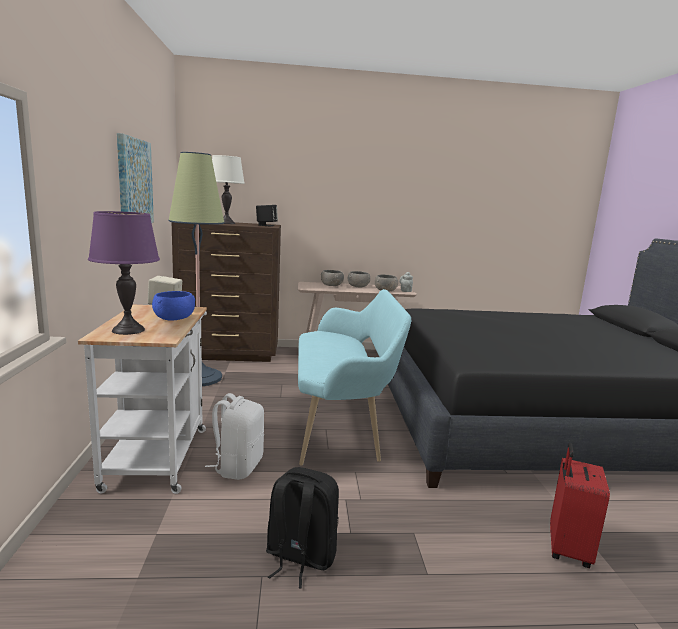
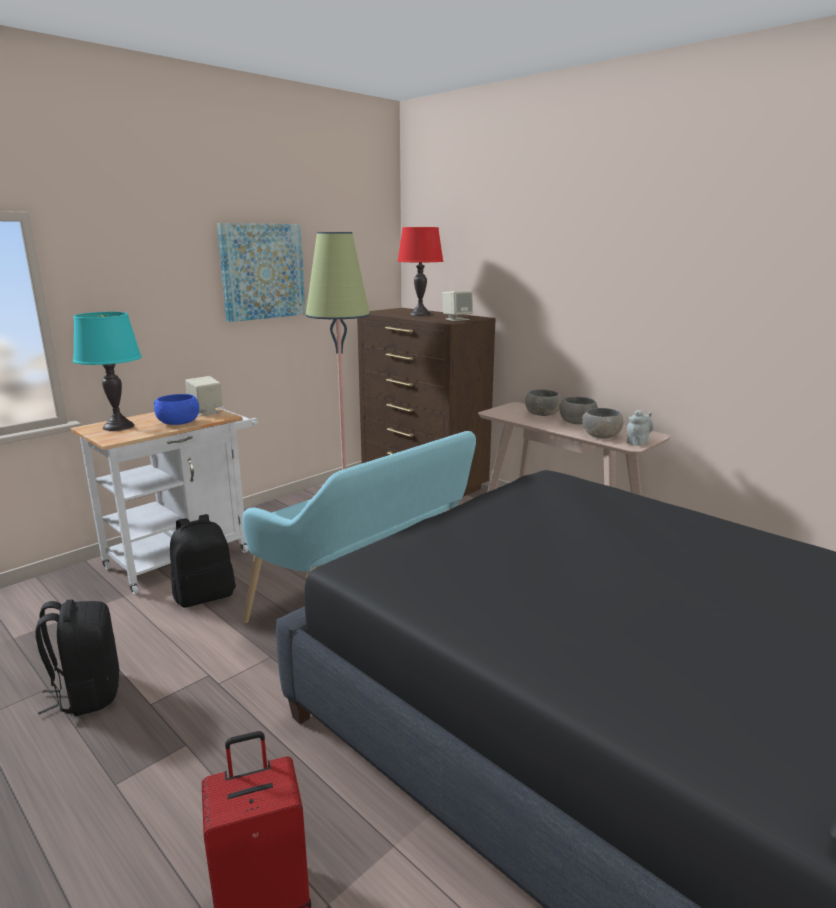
camera: 50 degrees right, 5 degrees up
(128, 330) = (118, 426): purple table lamp -> turquoise table lamp
(226, 223) = (420, 314): white table lamp -> red table lamp
(238, 466) = (205, 596): white backpack -> black backpack
(266, 225) = (457, 319): black speaker -> beige speaker

